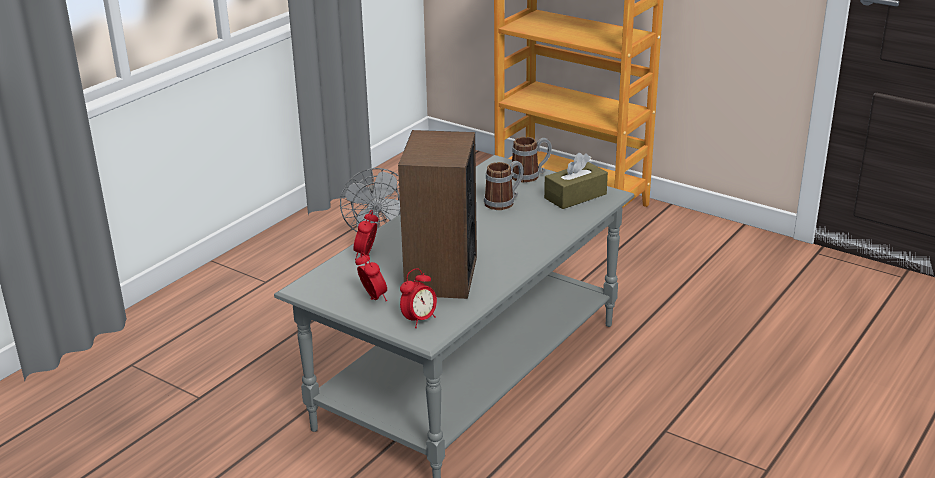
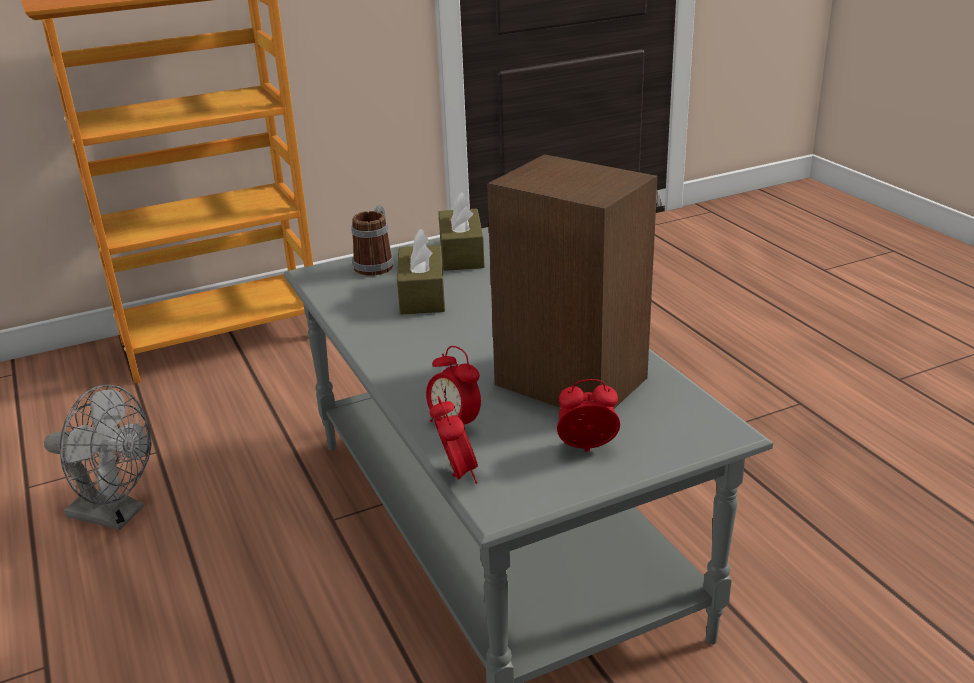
camera: 60 degrees left, 0 degrees up
(419, 320) = (677, 426): alarm clock -> alarm clock (456, 474)
(504, 202) = (422, 295): mug -> brown tissue box

